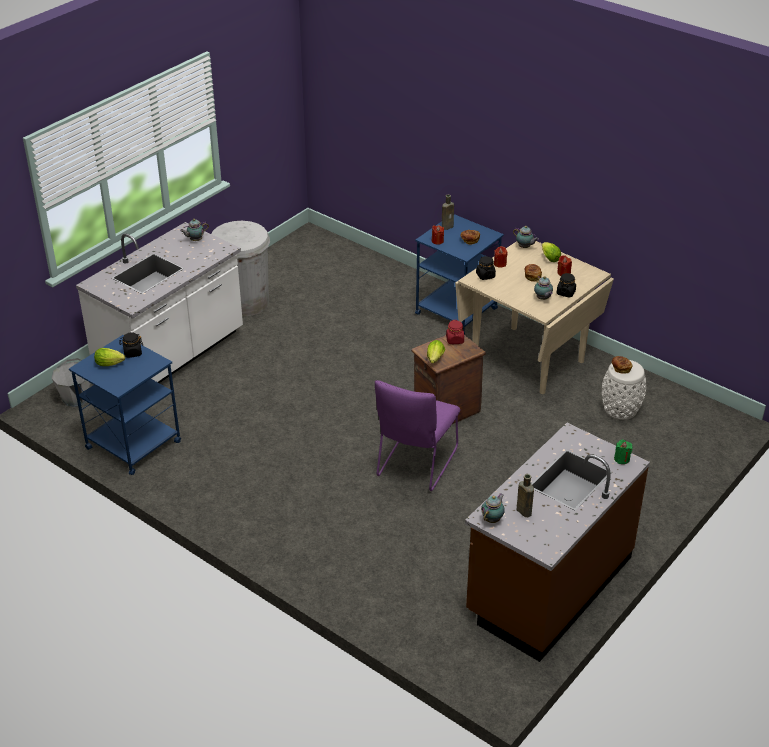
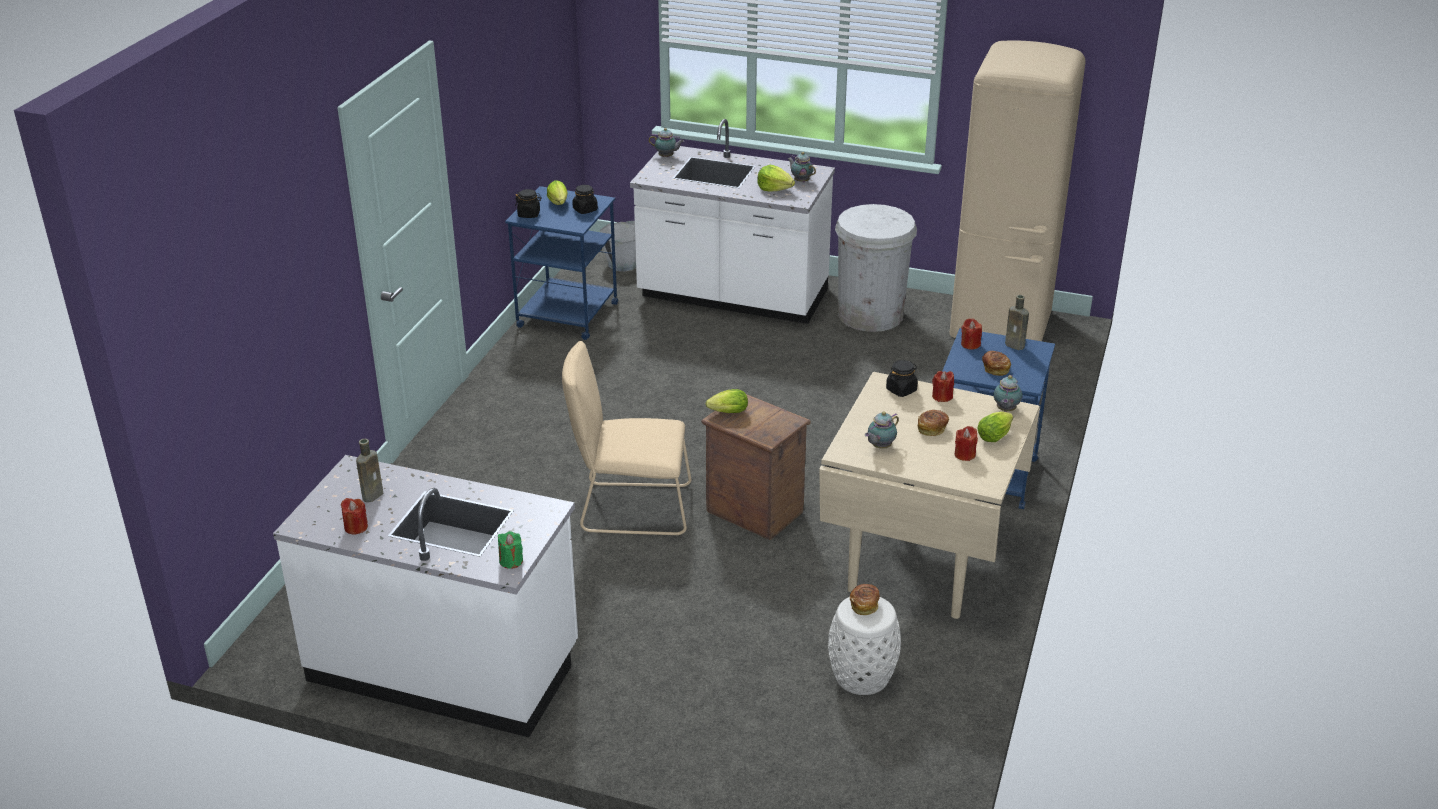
camera: 70 degrees right, 5 degrees down
(198, 253) = (774, 189): none -> lettuce
(297, 256) = (1000, 327): none -> beige fridge
(415, 465) = (630, 508): purple chair -> beige chair
(455, 340) = (781, 420): red jar -> none
(492, 519) = (351, 474): teapot -> teapot (667, 157)
(548, 586) = (445, 665): brown counter -> white counter
(560, 524) = (356, 527): none -> red candle
(566, 292) = (912, 464): black jar -> black jar (529, 214)

